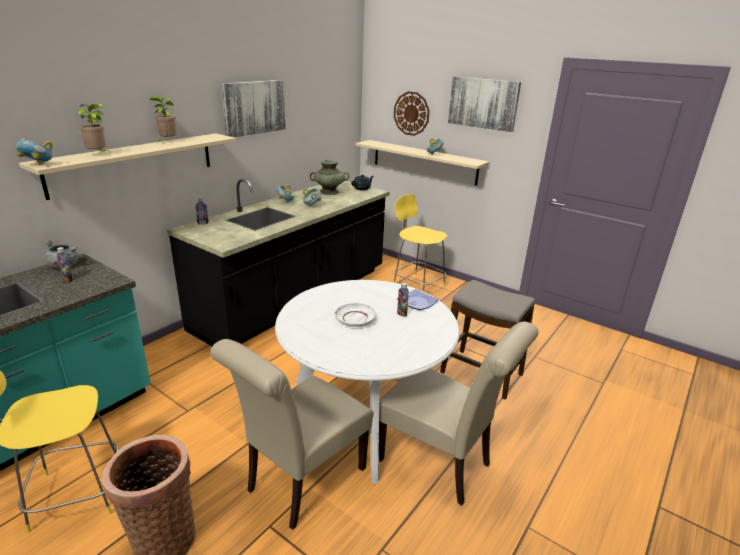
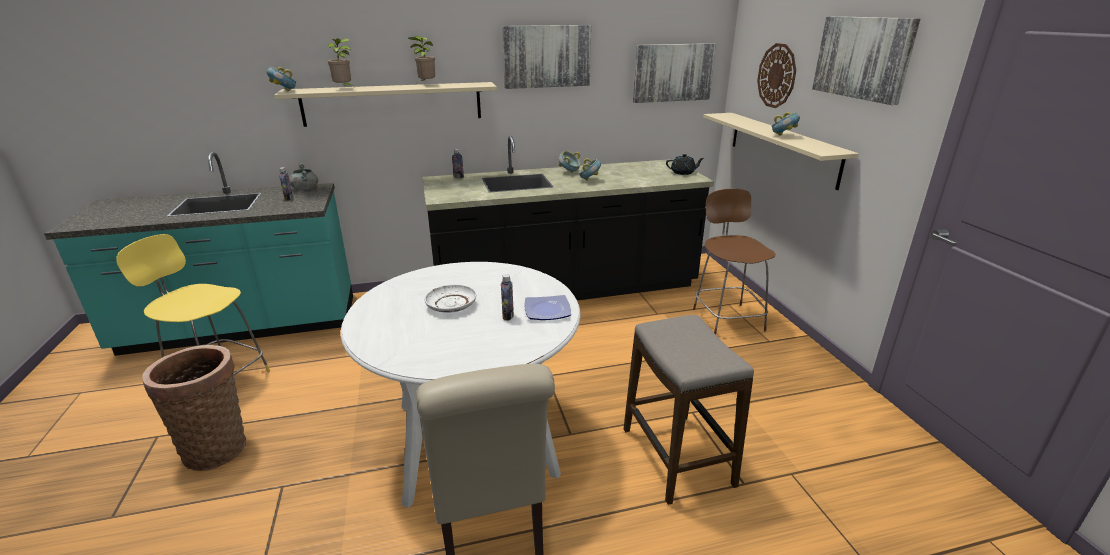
camera: 40 degrees right, 0 degrees up
(301, 482) = (349, 464): beige chair -> none
(329, 192) = (636, 170): turquoise vase -> none
(332, 113) = (673, 72): none -> picture
(417, 285) = (727, 318): yellow stool -> brown stool

